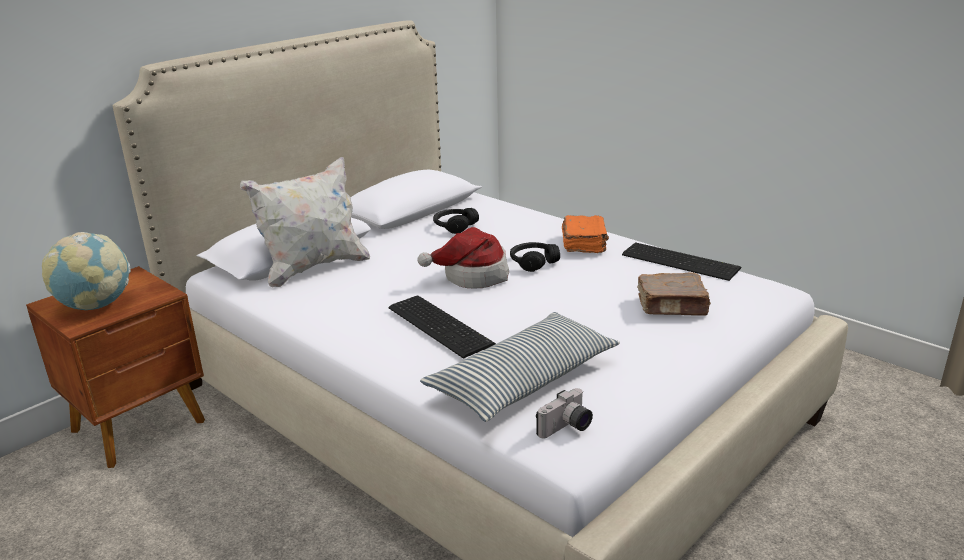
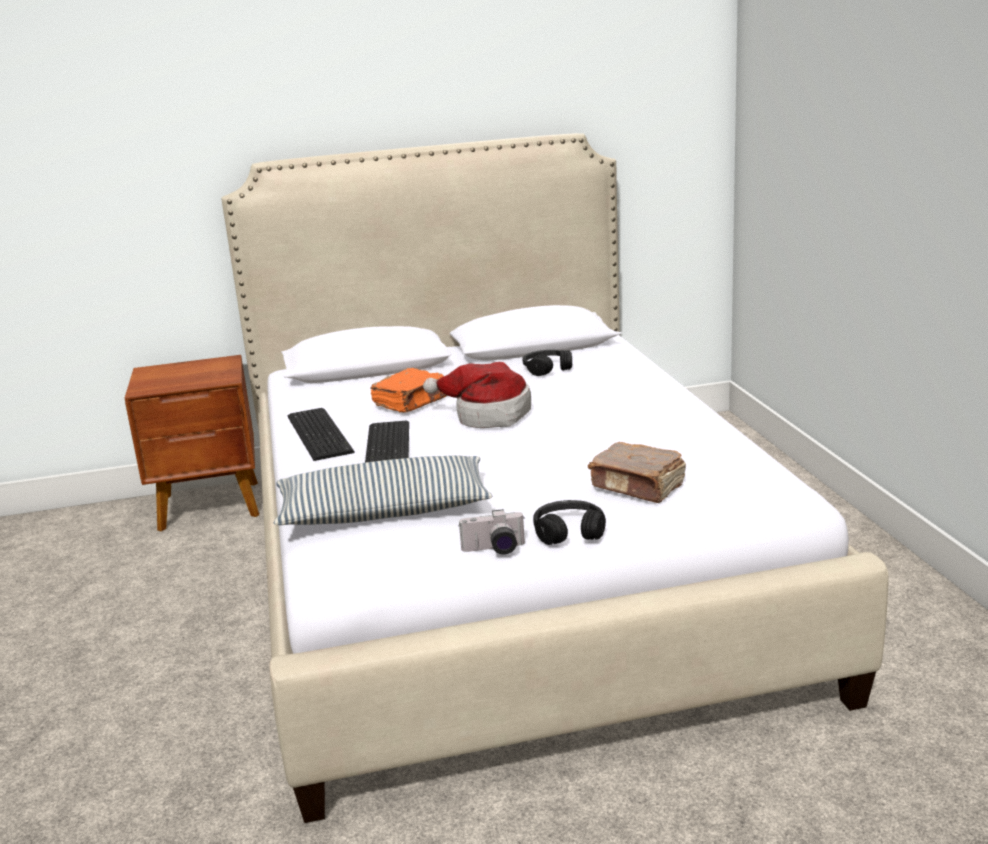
camera: 35 degrees right, 5 degrees down
(95, 306) = (171, 378): globe -> none
(313, 268) = (367, 382): white pillow -> none
(533, 262) = (566, 416): black headphones -> black headphones (569, 532)
(566, 428) = (355, 557): camera -> camera (494, 550)
(584, 244) = (650, 409): orange book -> orange book (411, 403)
(679, 260) = (730, 446): keyboard -> keyboard (321, 433)

